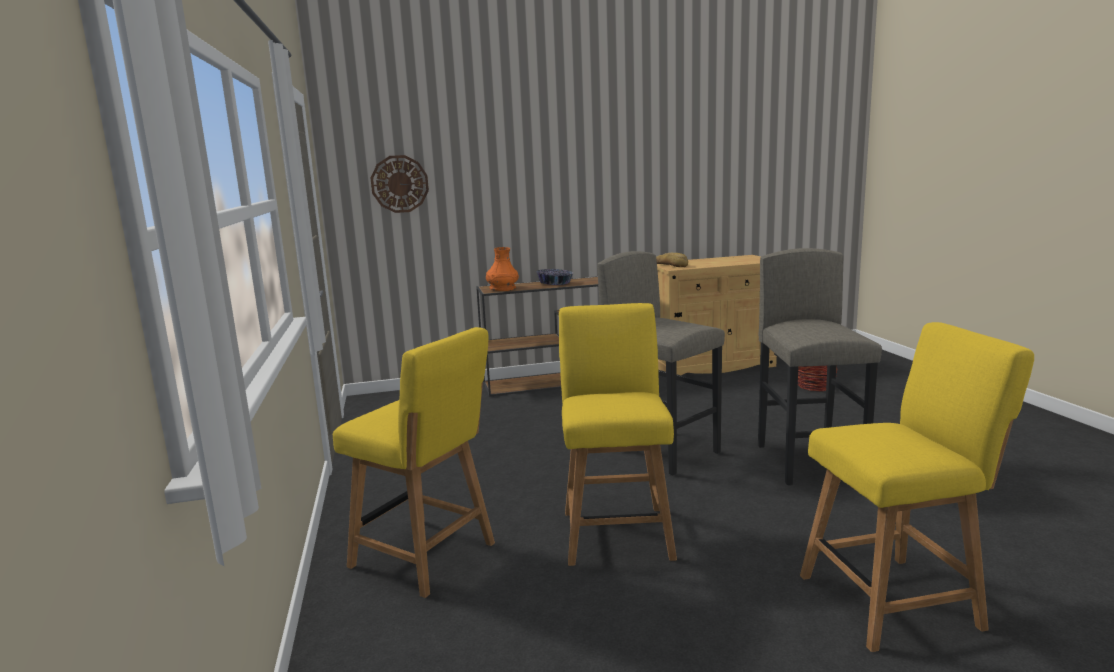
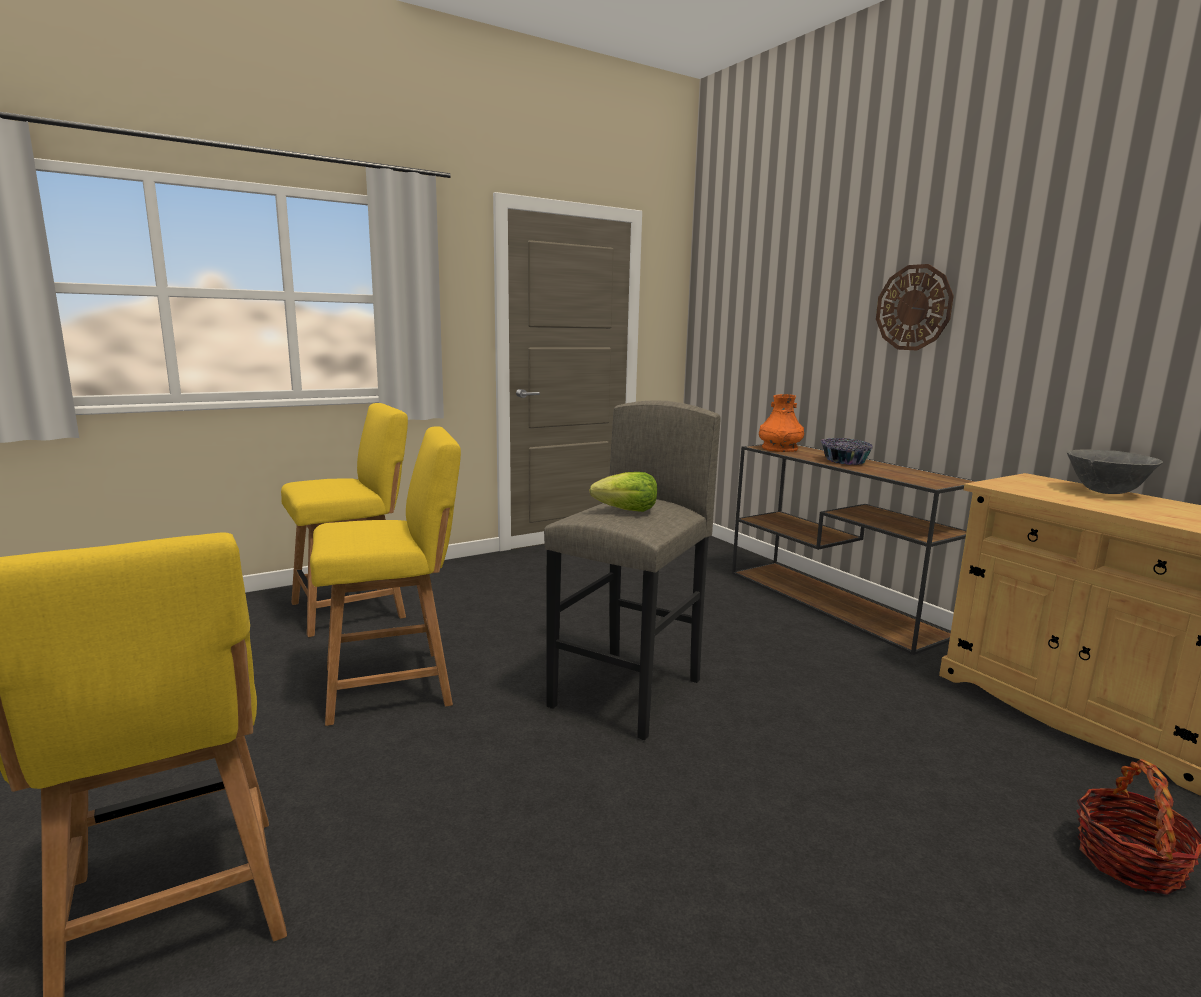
camera: 70 degrees right, 0 degrees up
(399, 184) = (742, 306): wall clock -> wall clock (913, 308)
(428, 557) = (354, 609): yellow chair -> yellow chair turned 135 degrees counterclockwise
(670, 323) = (627, 510): none -> lettuce
(671, 265) = (1026, 483): bread -> none
(694, 261) = (1106, 492): none -> grey bowl
(810, 462) = (649, 839): grey stool -> none

